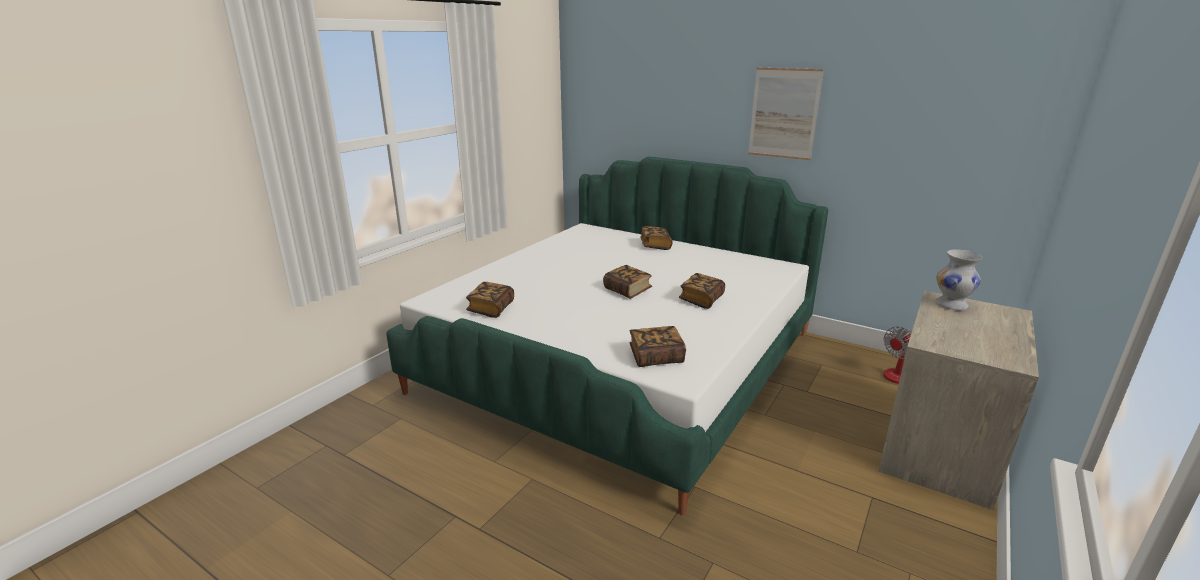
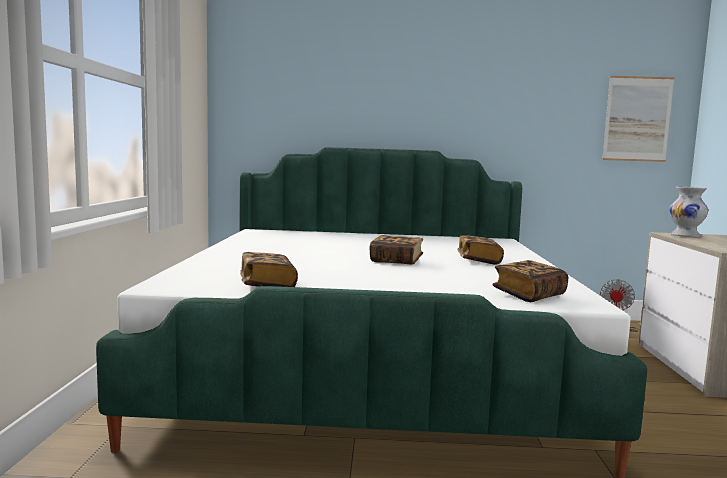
camera: 30 degrees left, 15 degrees down
(655, 245) = (357, 236): book -> none
(784, 113) = (468, 97): picture -> picture (637, 119)

